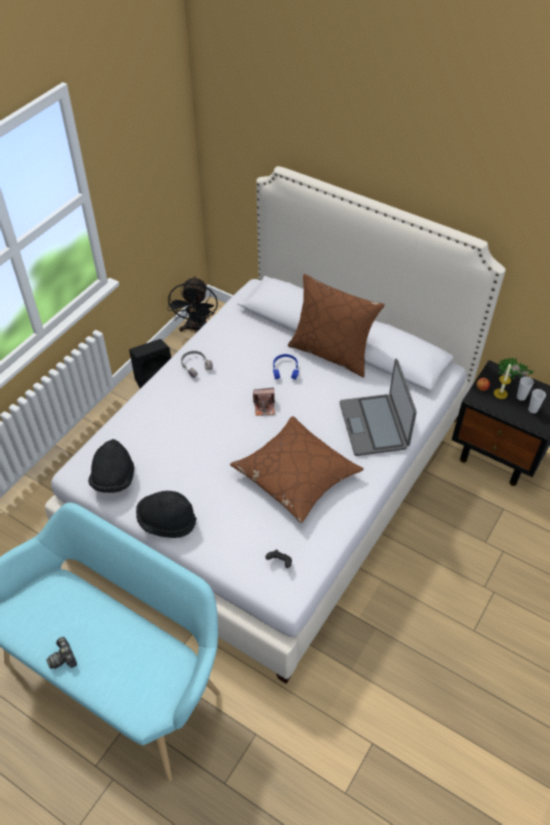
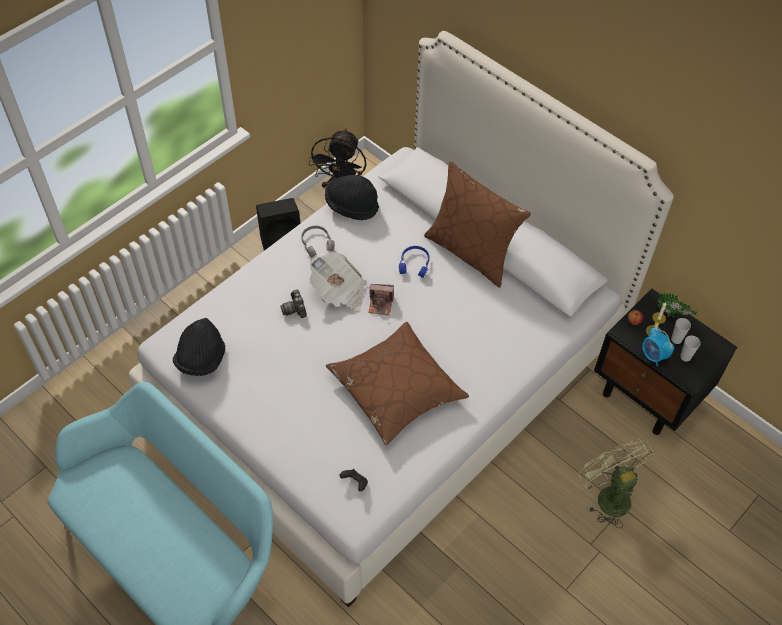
camera: 10 degrees right, 5 degrees up
(63, 658) = (115, 540): camera -> camera (295, 309)
(167, 522) = (247, 416): black hat -> black hat (351, 206)
(225, 402) = (339, 292): none -> newspaper
(374, 425) = (496, 346): laptop -> none
(488, 543) = (608, 495): none -> green fan
(506, 413) = (653, 356): none -> alarm clock

